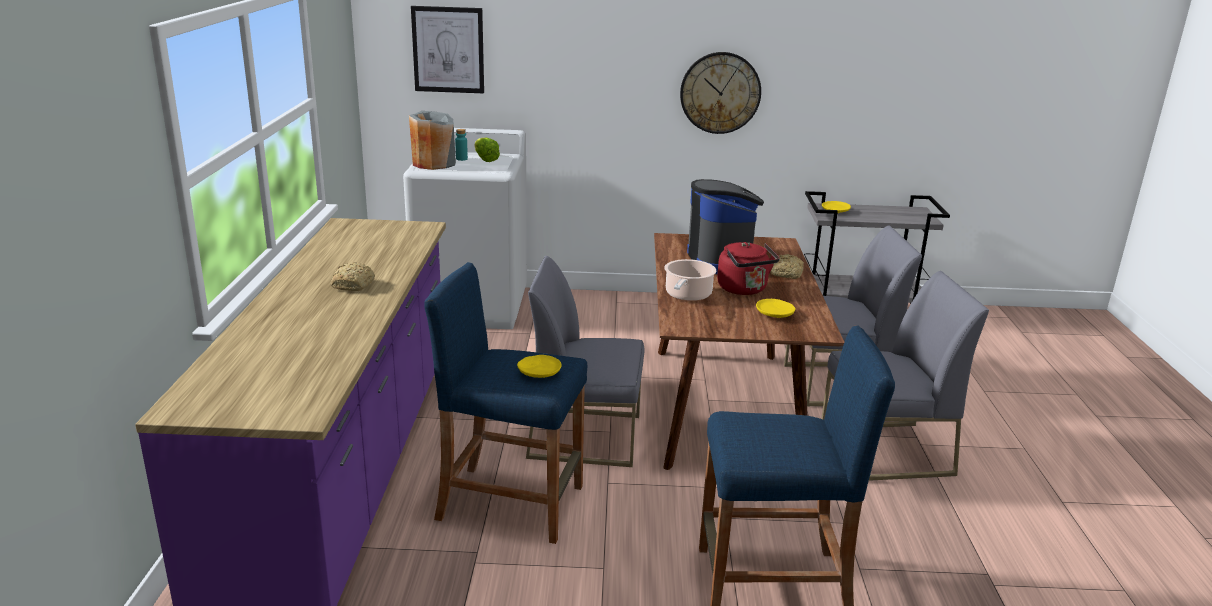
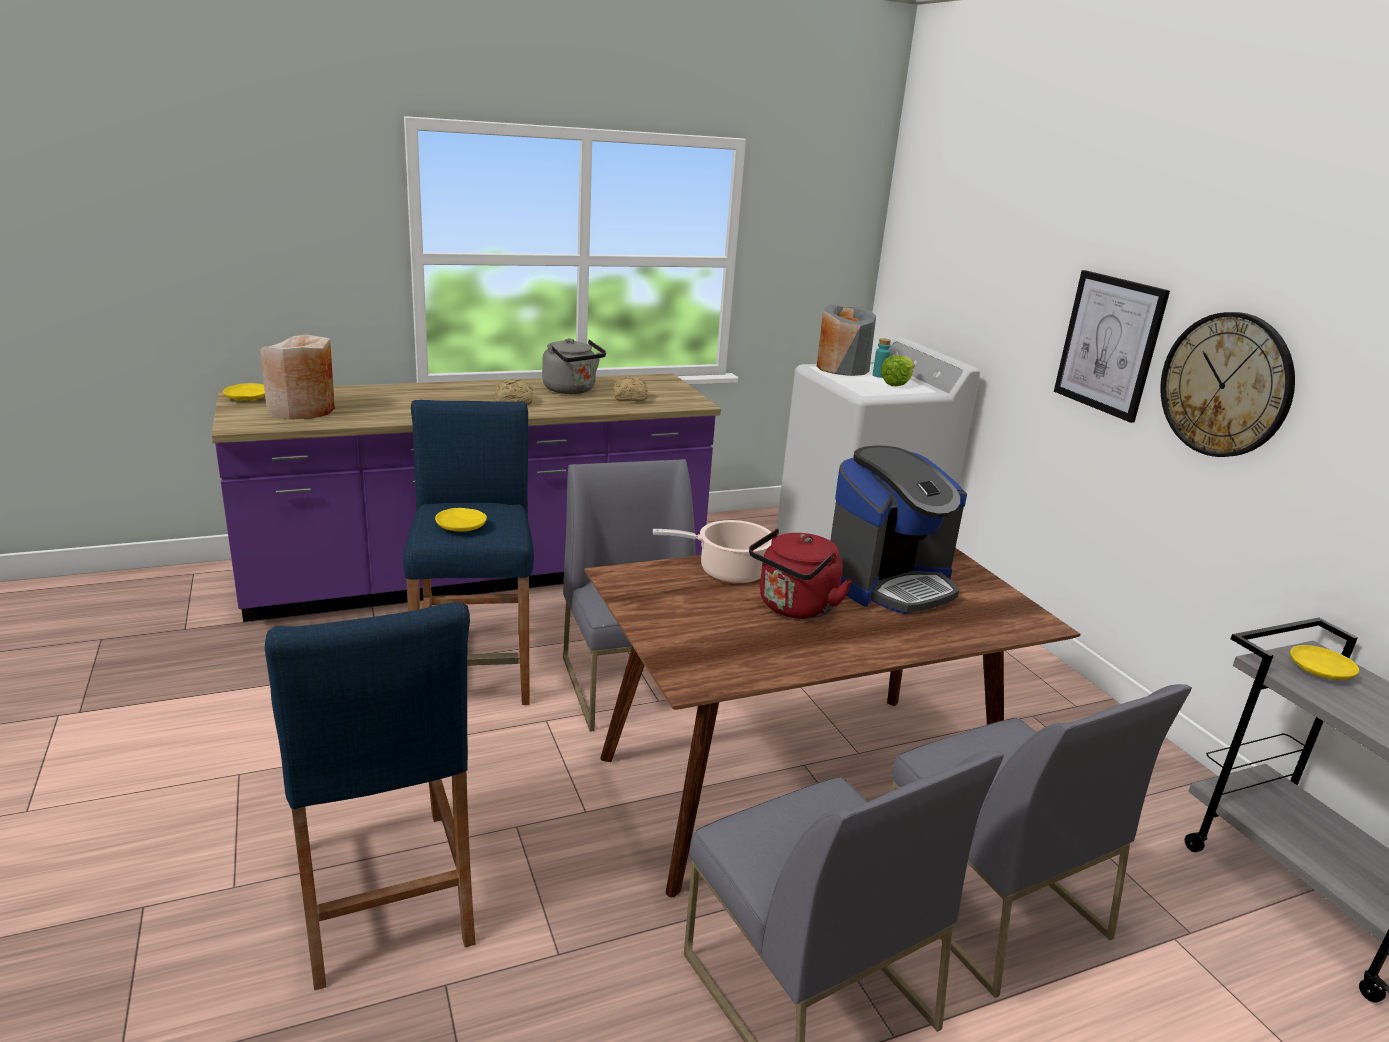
camera: 65 degrees right, 0 degrees up
(279, 379) = (302, 410): none -> beige vase
(342, 259) = (572, 390): none -> grey kettle
(448, 50) = (946, 249): picture -> picture (1109, 344)
(775, 314) = (727, 638): yellow plate -> yellow plate (247, 398)
(787, 274) = (901, 637): bread -> bread (629, 398)

